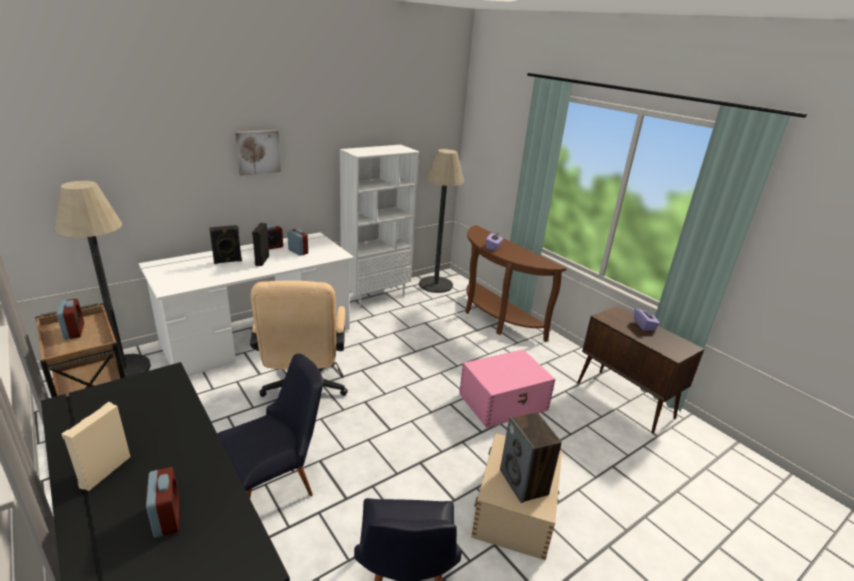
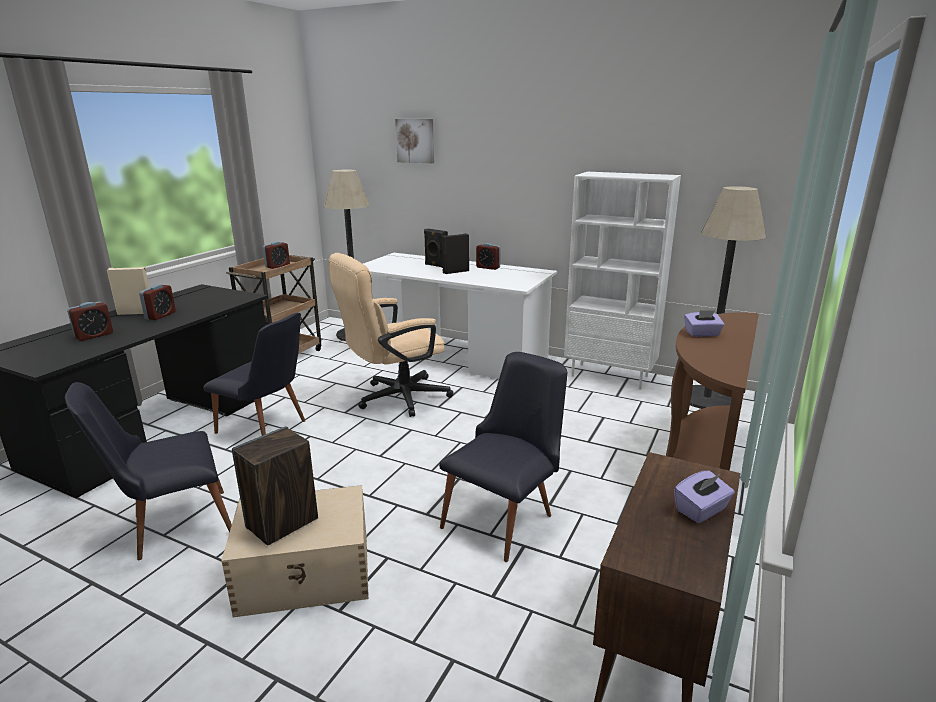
camera: 65 degrees right, 5 degrees down
(258, 152) = (499, 166): picture -> picture (415, 141)
(298, 252) = (496, 275): alarm clock -> alarm clock (160, 315)
(504, 402) = (505, 517): pink storage box -> black chair

